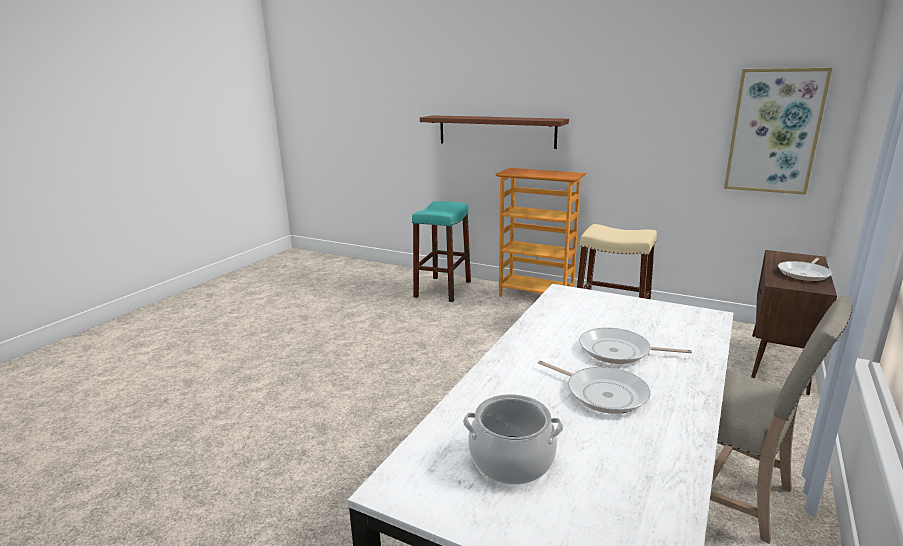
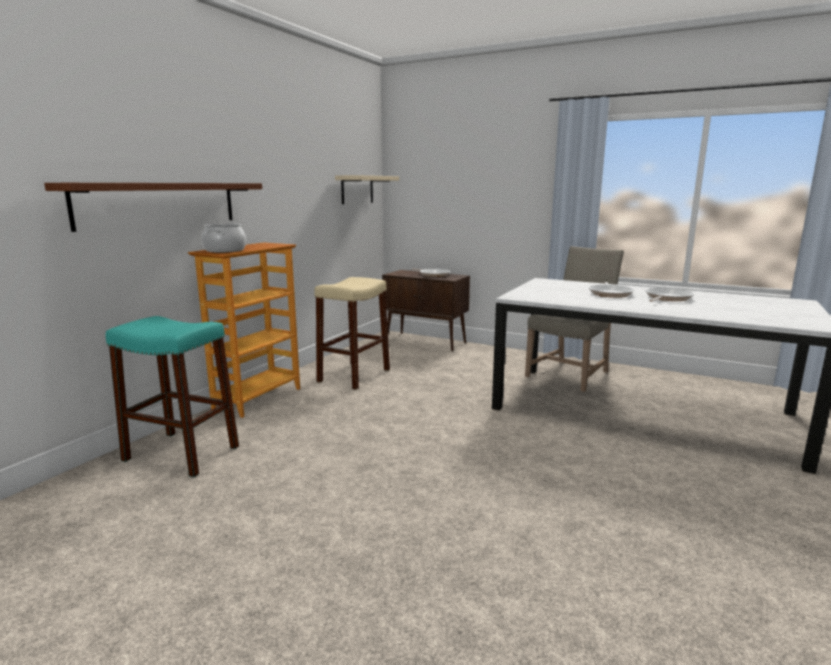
camera: 90 degrees left, 5 degrees down
(512, 460) = (757, 311): cooking pot -> cooking pot (224, 250)
(774, 131) = (357, 189): picture -> beige shelf

